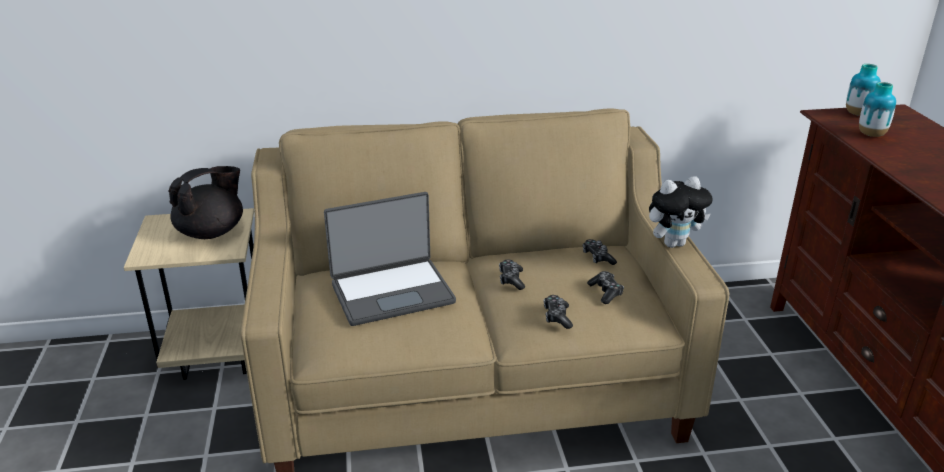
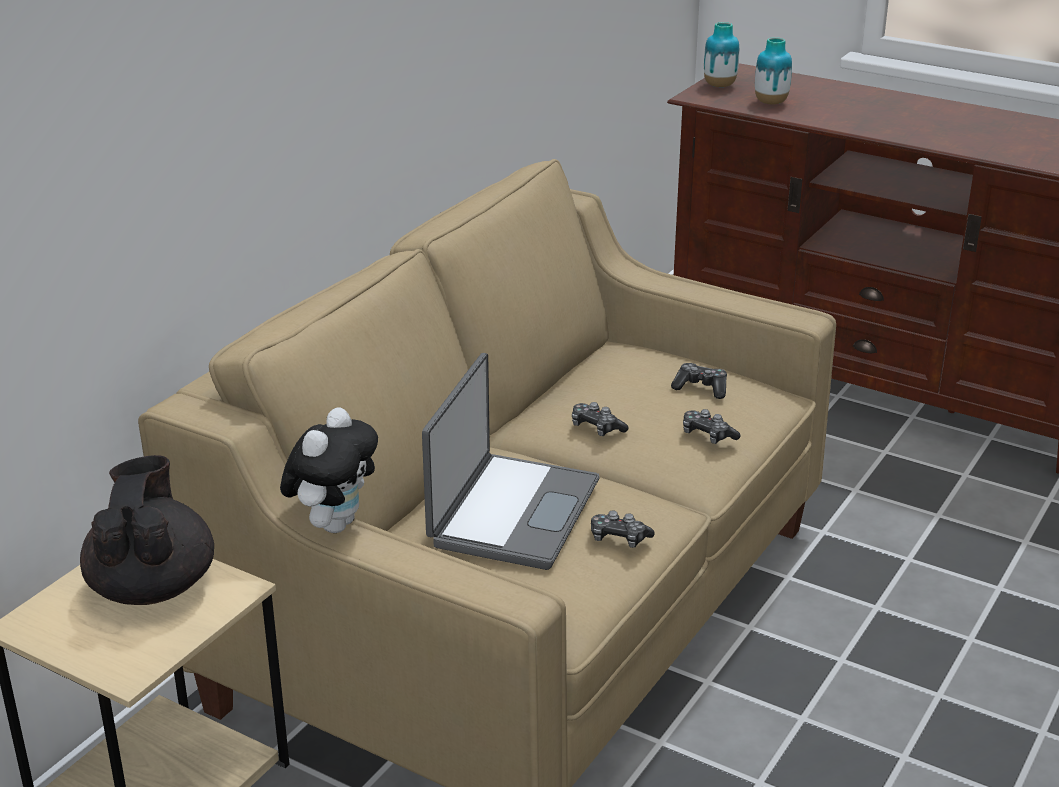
camera: 50 degrees left, 0 degrees up
(597, 257) = (628, 360): game controller -> game controller (618, 538)
(674, 243) = (717, 298): plush toy -> plush toy (334, 523)

